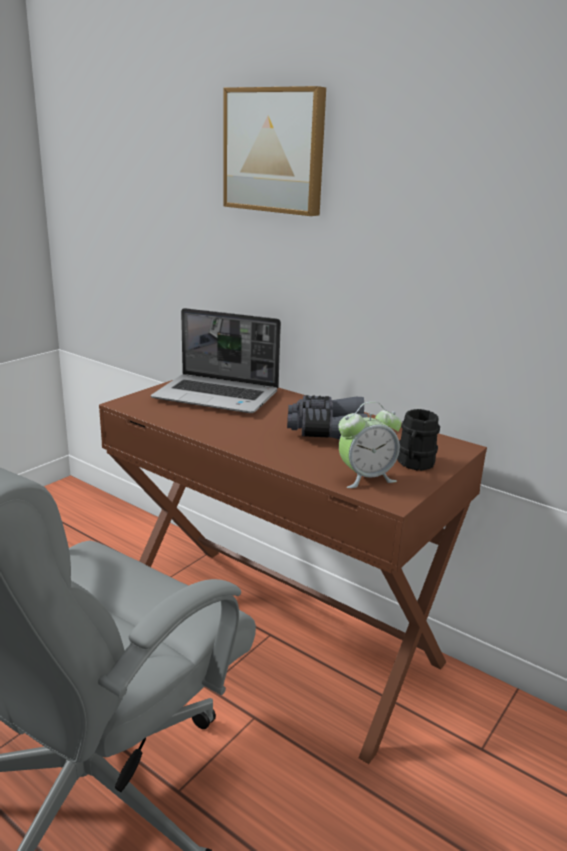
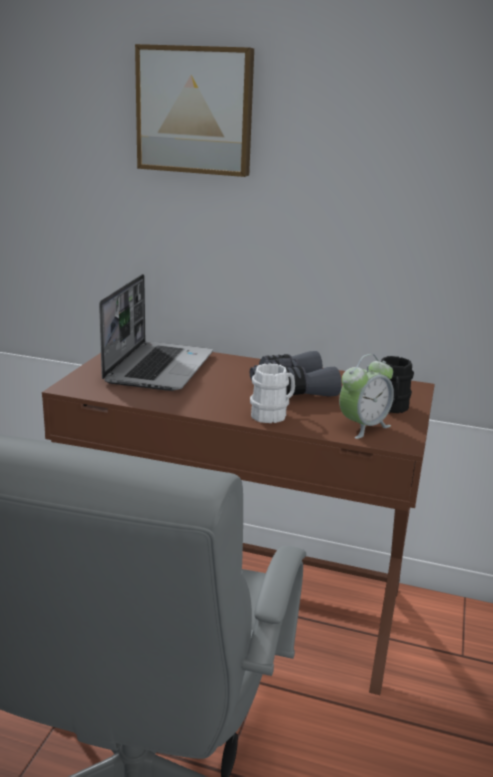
camera: 20 degrees left, 0 degrees up
(218, 396) = (159, 367): laptop -> laptop turned 75 degrees counterclockwise
(285, 452) = (273, 414): none -> white mug

